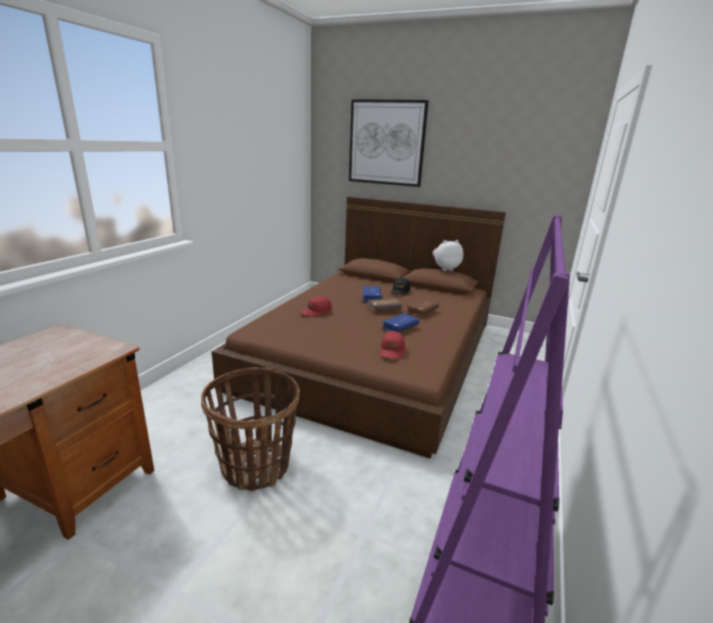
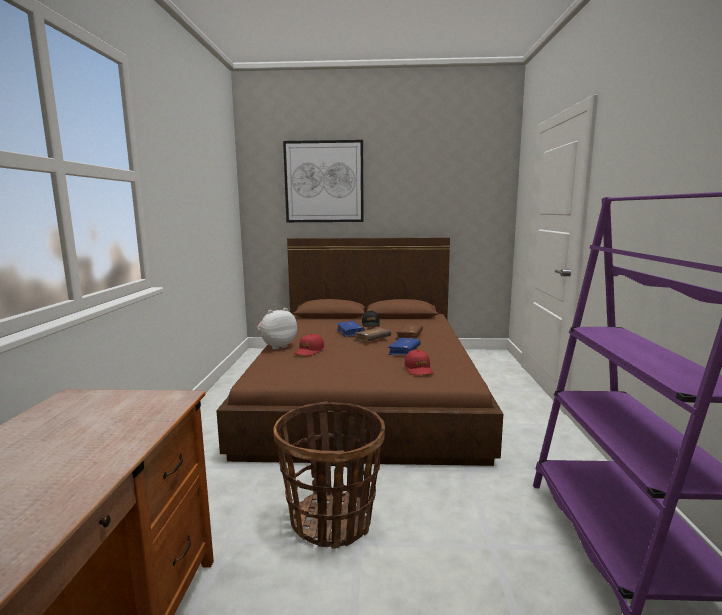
camera: 20 degrees left, 10 degrees down
(445, 269) = (402, 298): plush toy -> plush toy (277, 346)

